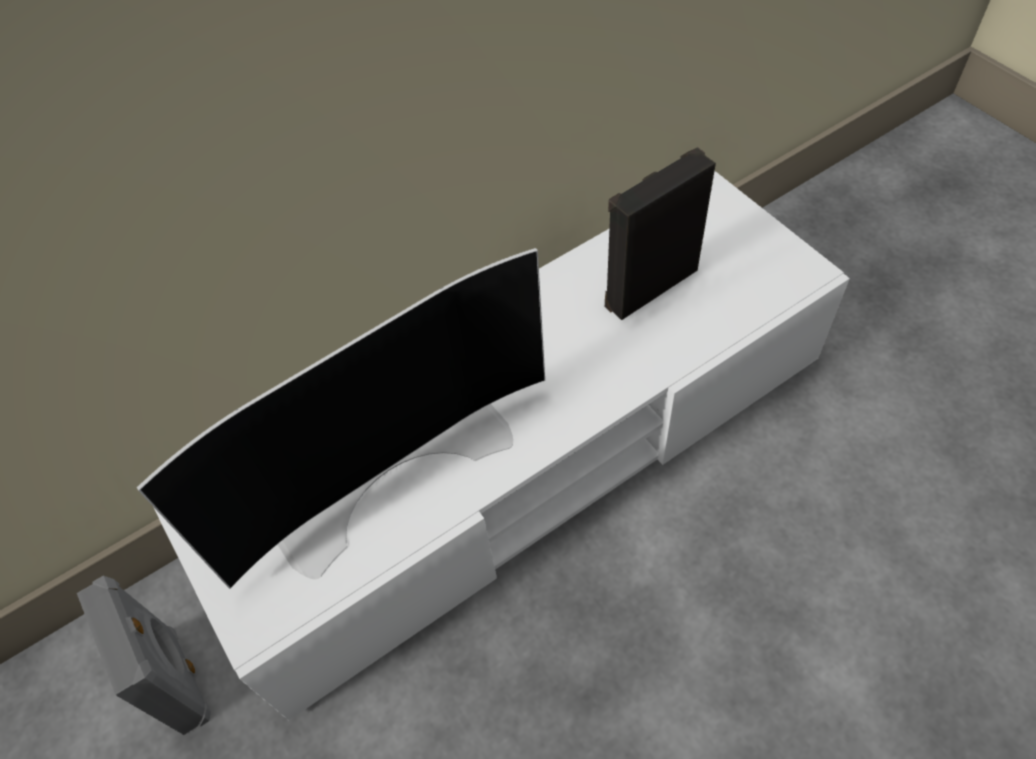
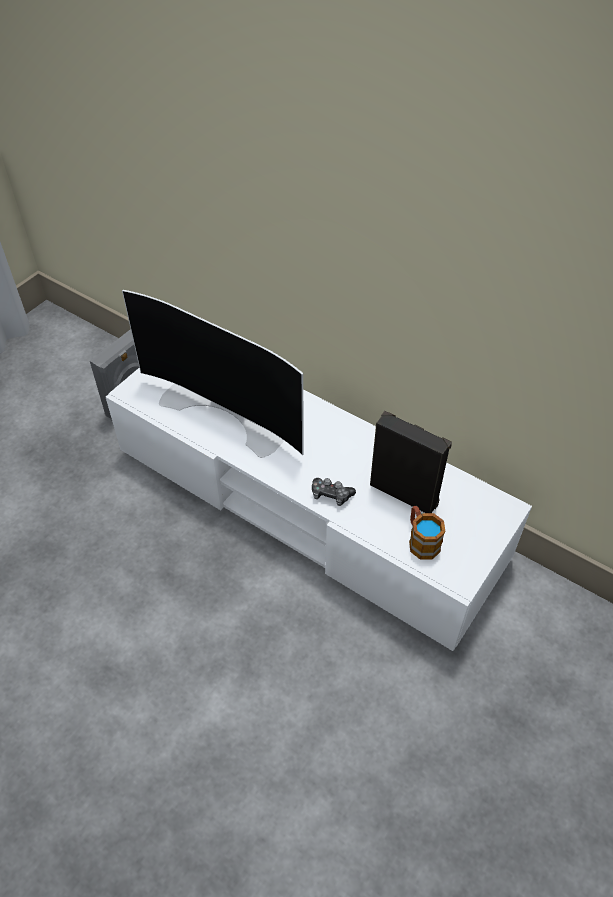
camera: 65 degrees right, 5 degrees down
(622, 372) = (331, 495): none -> game controller
(735, 292) = (421, 540): none -> mug

